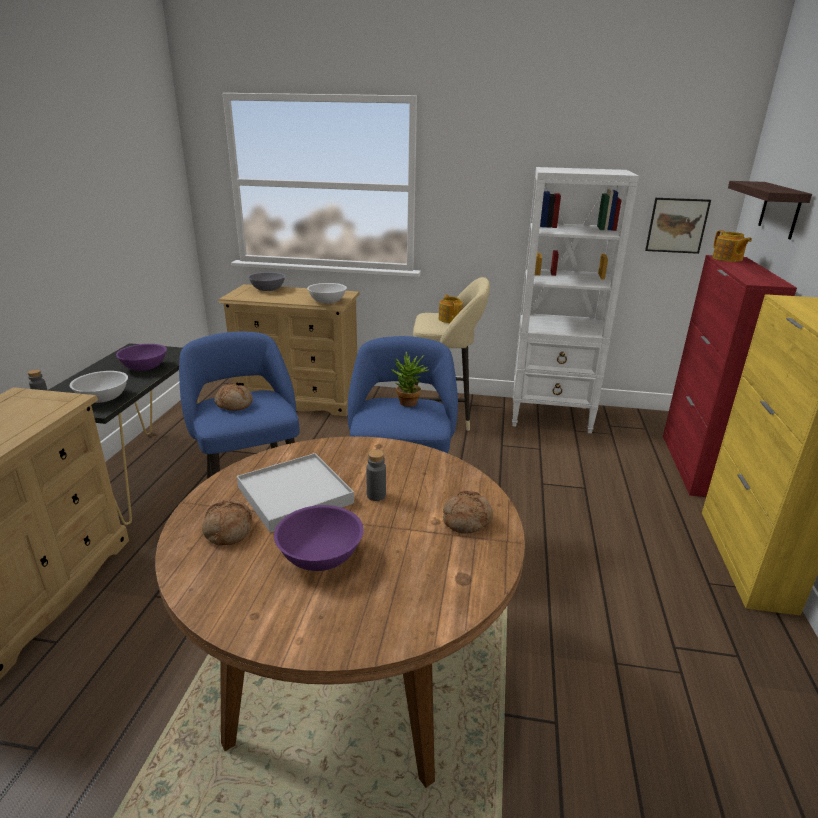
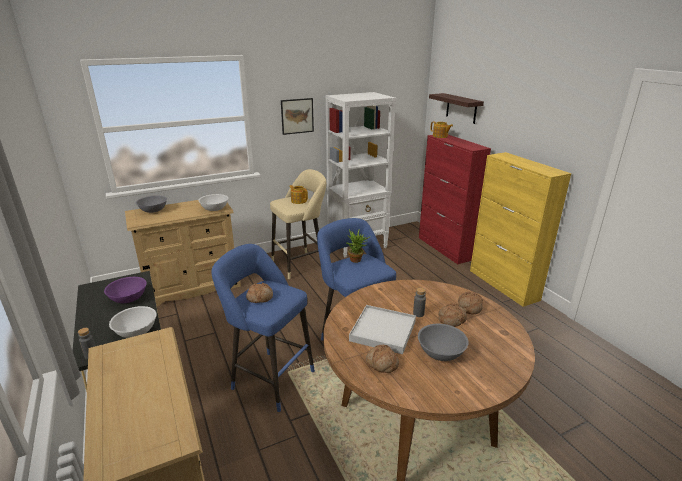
camera: 35 degrees left, 0 degrees up
(320, 556) = (440, 353): purple bowl -> grey bowl
(410, 523) = (451, 319): none -> bread
(677, 225) = (399, 119): picture -> picture (297, 116)

